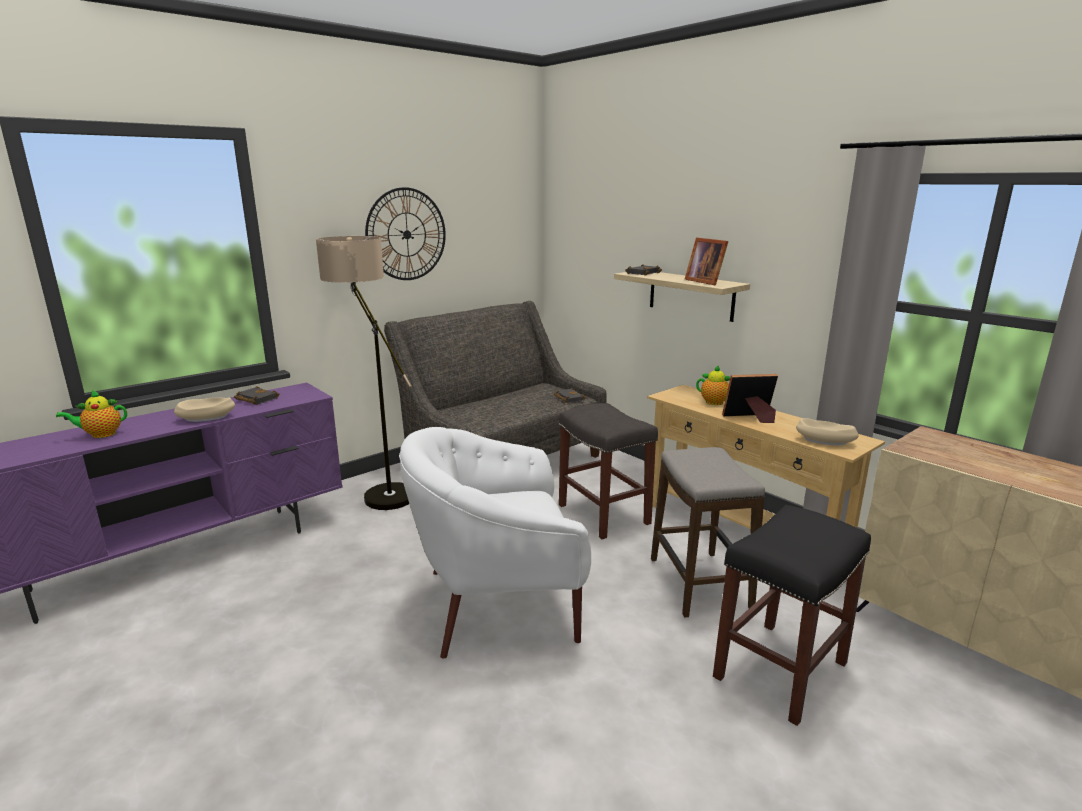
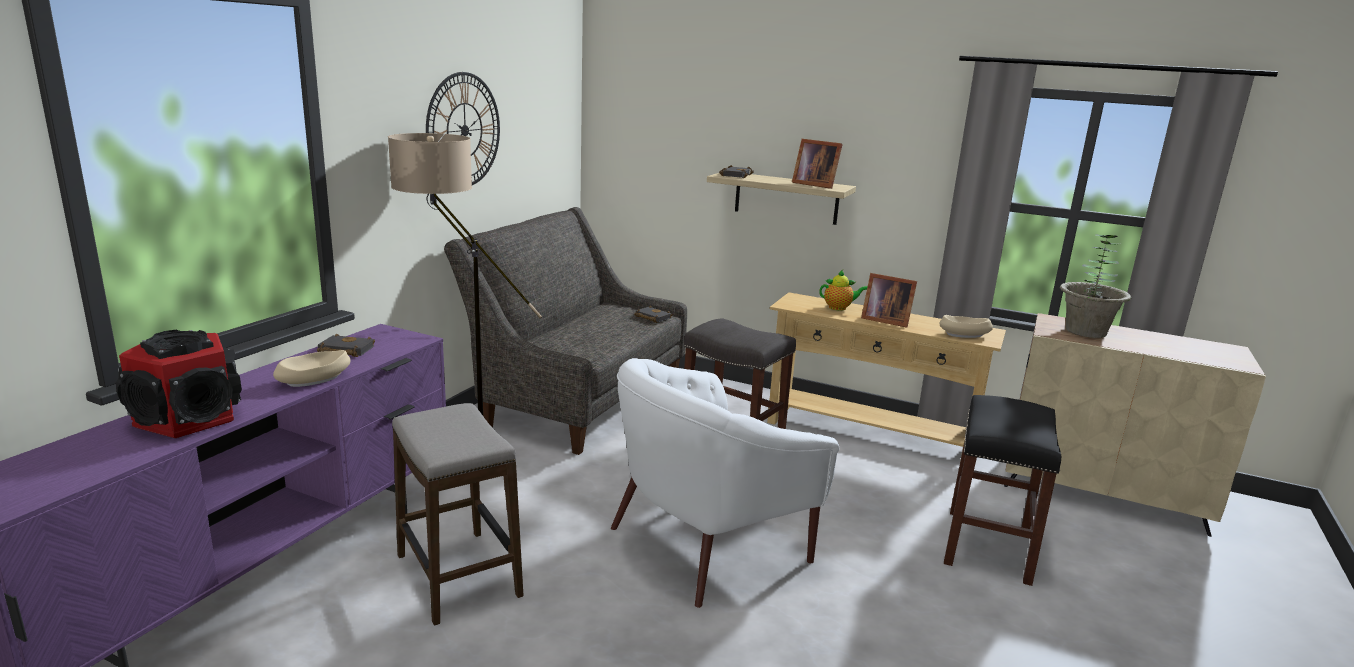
camera: 25 degrees left, 0 degrees up
(100, 434) = (189, 418): teapot -> speaker
(699, 583) = (870, 487): stool -> stool (458, 575)
(750, 418) = (884, 320): picture frame -> picture frame turned 120 degrees counterclockwise
(959, 452) = (1085, 331): none -> potted plant

